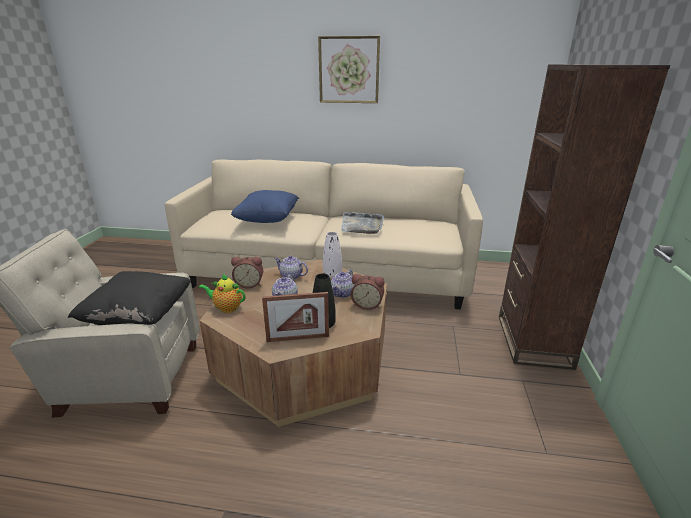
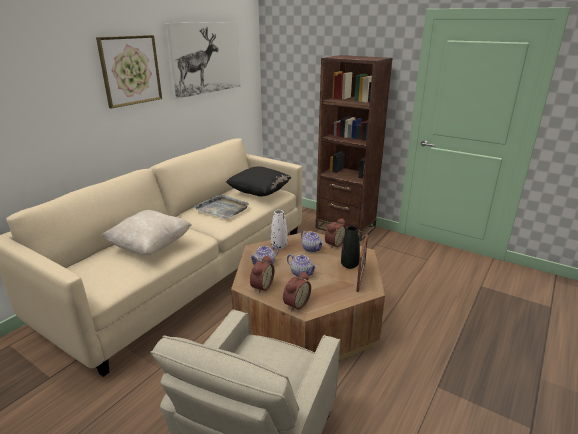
camera: 65 degrees left, 0 degrees up
(139, 317) = (272, 360): black pillow -> black pillow (259, 193)
(226, 308) = (295, 304): teapot -> alarm clock
(267, 220) = (150, 246): blue pillow -> beige pillow
(453, 66) = (205, 58): none -> picture

